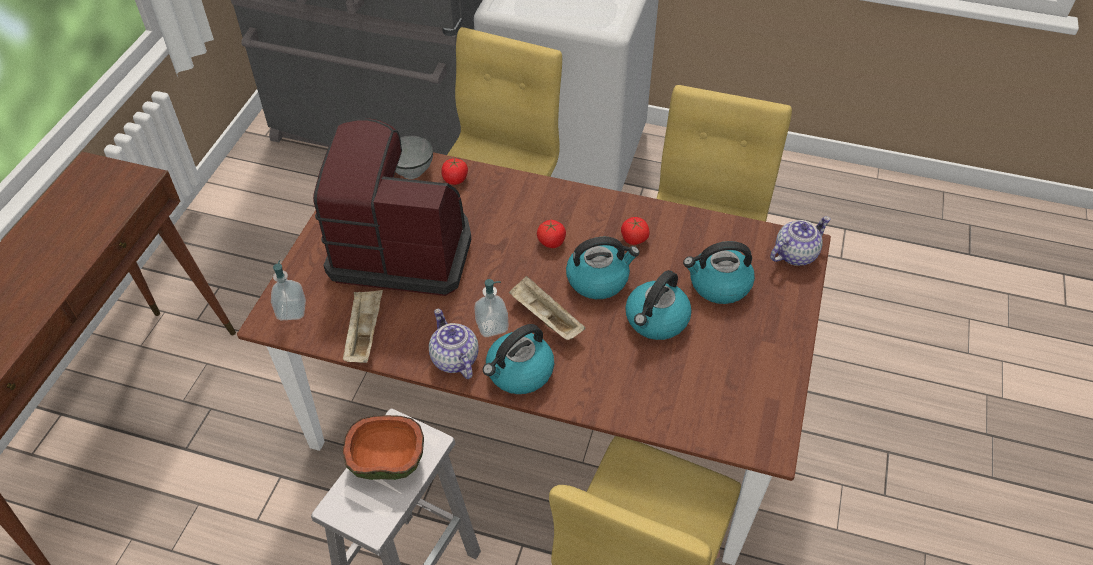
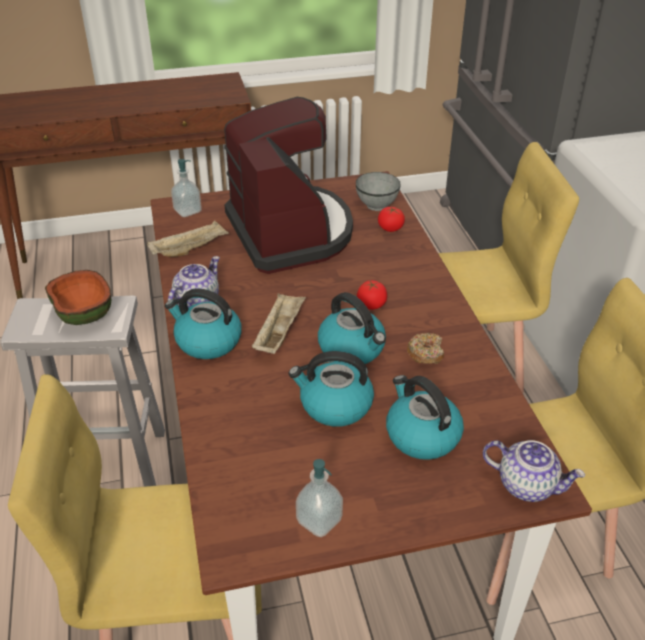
camera: 60 degrees right, 10 degrees down
(492, 326) = (246, 308): soap dispenser -> soap dispenser (319, 520)
(634, 239) = (425, 353): tomato -> donut

